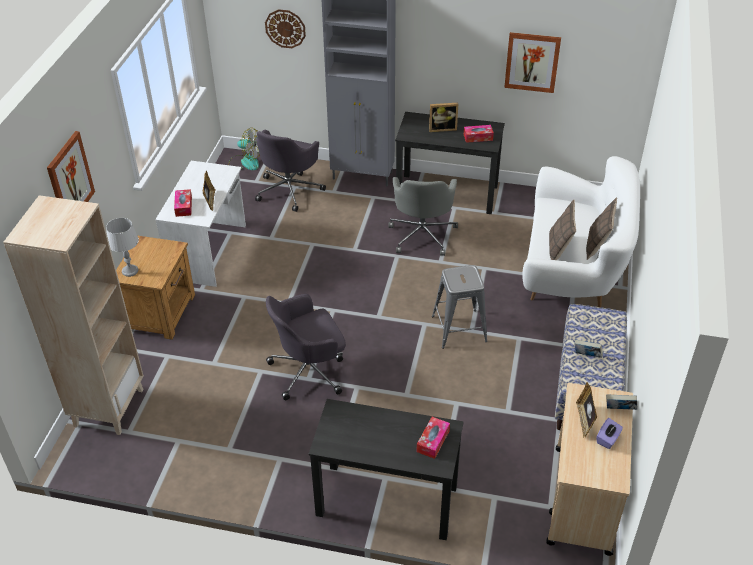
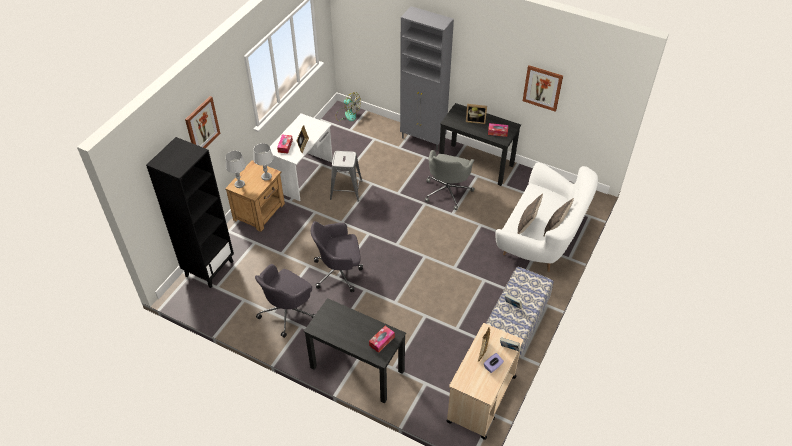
camera: 15 degrees right, 5 degrees up
(108, 407) = (209, 268): beige bookcase -> black bookcase
(167, 253) = (266, 176): none -> grey table lamp
(285, 28) = (381, 32): wall clock -> none
(289, 190) = (370, 140): grey office chair -> grey office chair (288, 312)
(459, 329) = (446, 264): grey stool -> grey stool (346, 190)

